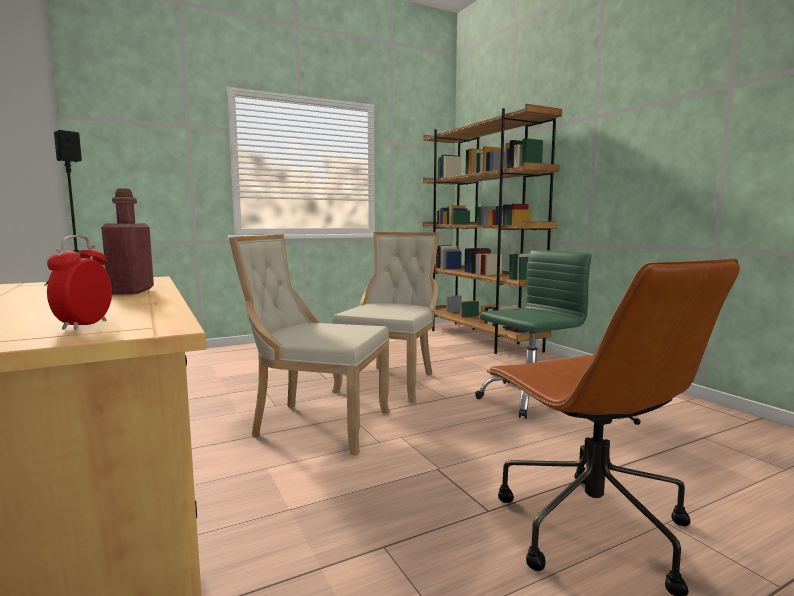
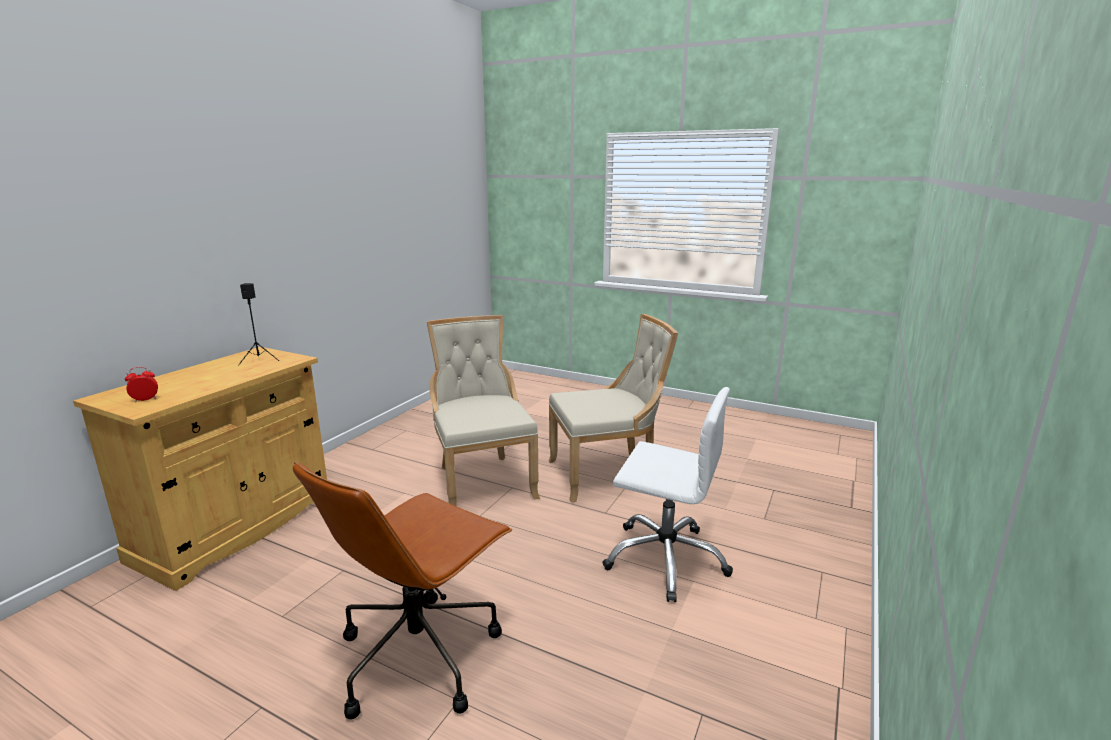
camera: 55 degrees right, 10 degrees up
(131, 291) = (243, 373): red bottle -> none
(479, 338) = (830, 470): brown bookcase -> none
(529, 399) = (665, 558): green office chair -> white office chair

